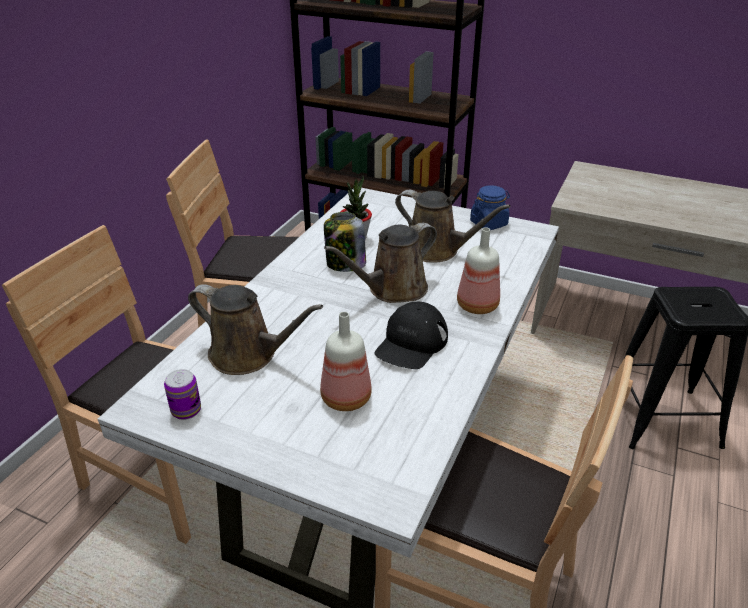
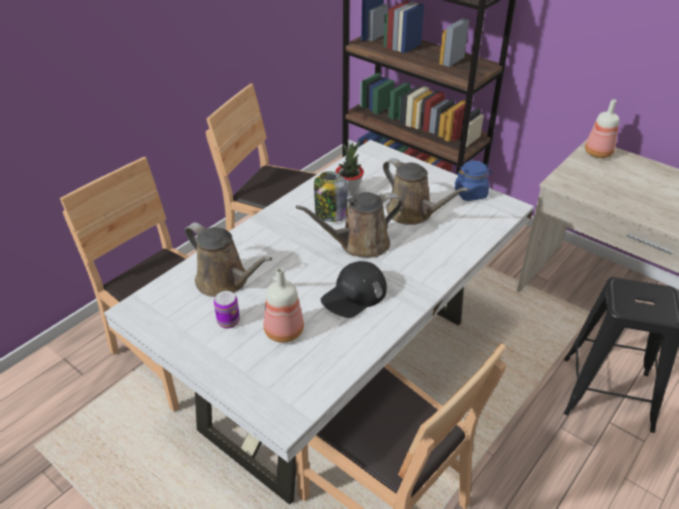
camera: 15 degrees right, 5 degrees up
(186, 410) = (166, 318): can -> can (228, 321)
(477, 307) = (423, 272): bottle -> bottle (598, 153)

